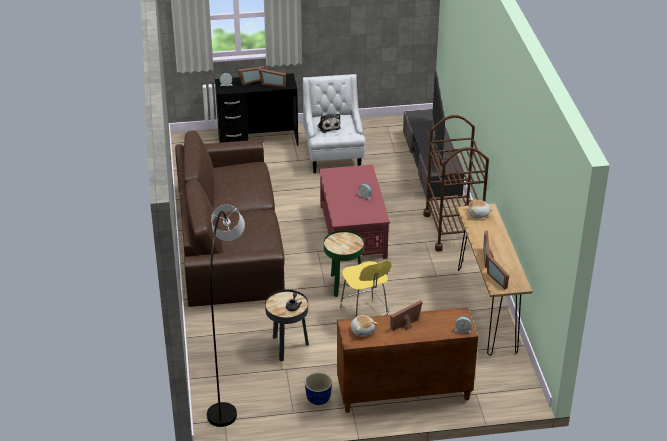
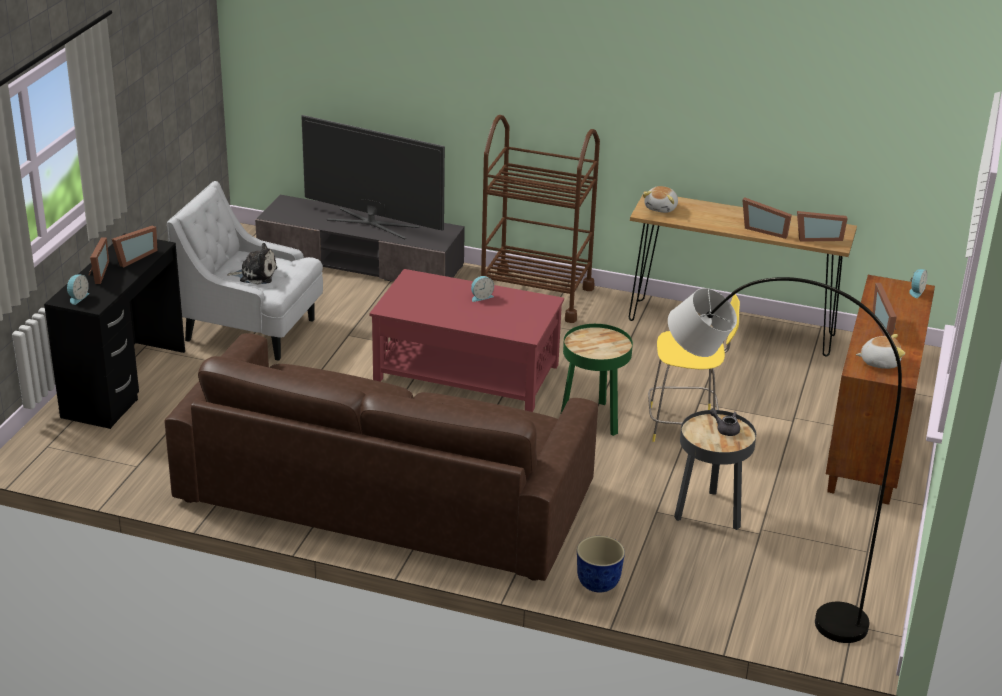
camera: 65 degrees left, 5 degrees down
(318, 399) = (847, 520): planter -> planter (597, 584)

